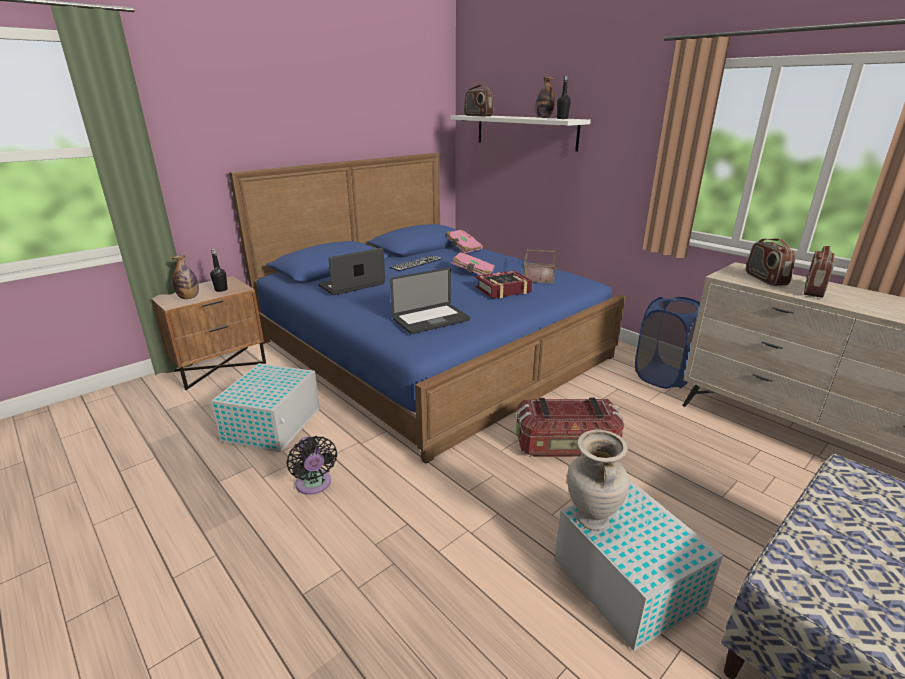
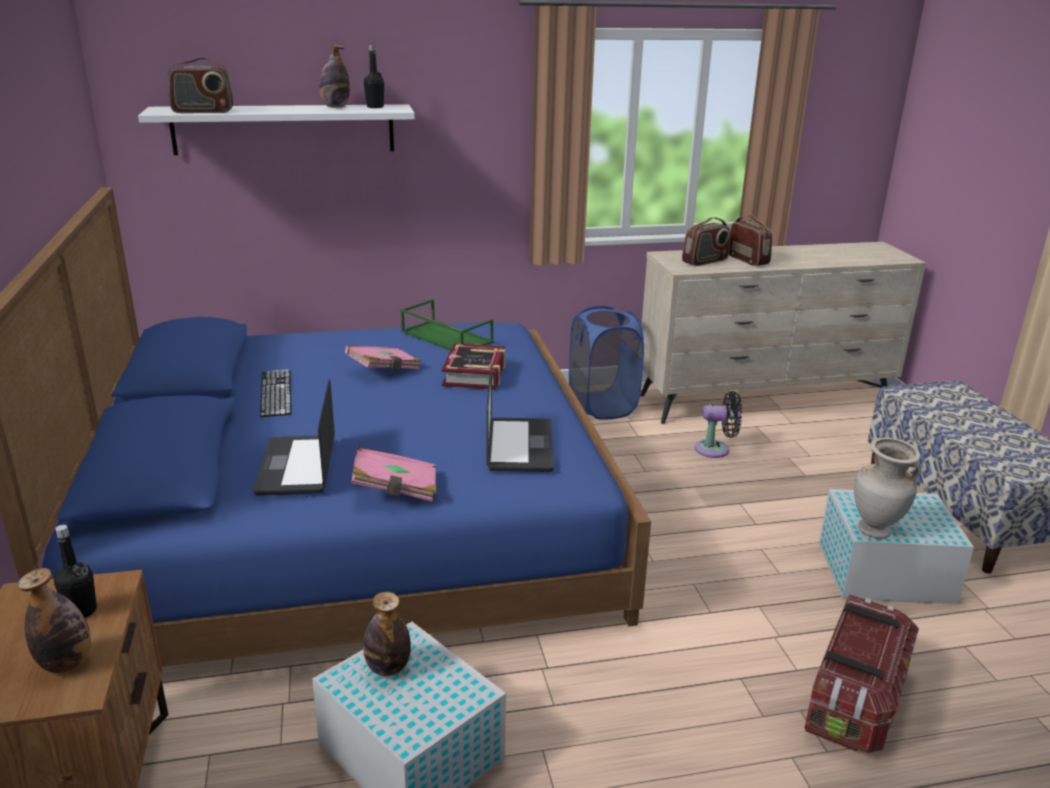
camera: 60 degrees left, 0 degrees up
(275, 376) = (388, 668): none -> bottle
(314, 485) = (614, 741): black fan -> black fan (716, 449)
(463, 248) = (265, 344): pink book -> pink book (395, 490)
(538, 273) = (445, 337): brown tray -> green tray
(566, 446) = (678, 517): storage box -> storage box (855, 698)
(765, 279) = (705, 261): radio -> radio turned 60 degrees counterclockwise

